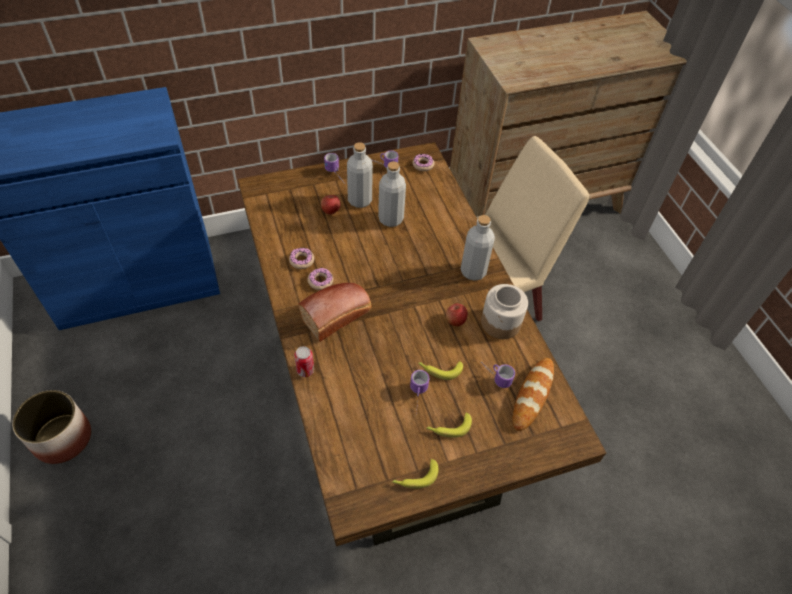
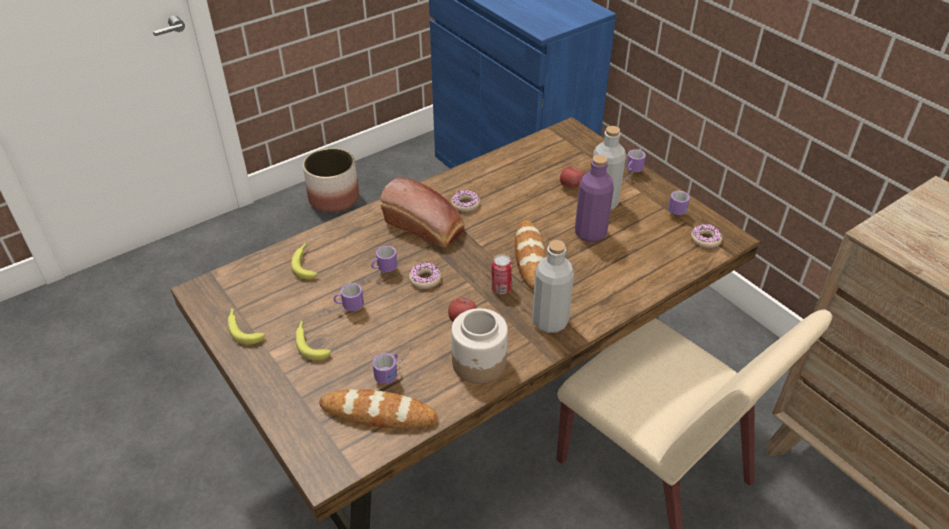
camera: 75 degrees right, 10 degrees down
(302, 261) = (486, 185): donut -> donut (425, 279)
(305, 370) = (348, 223): can -> can (501, 288)
(384, 363) = (377, 275): none -> mug
(390, 219) = (590, 233): grey bottle -> purple bottle
(403, 261) = (530, 257): none -> bread
(439, 369) = (385, 320): banana -> banana (305, 264)

